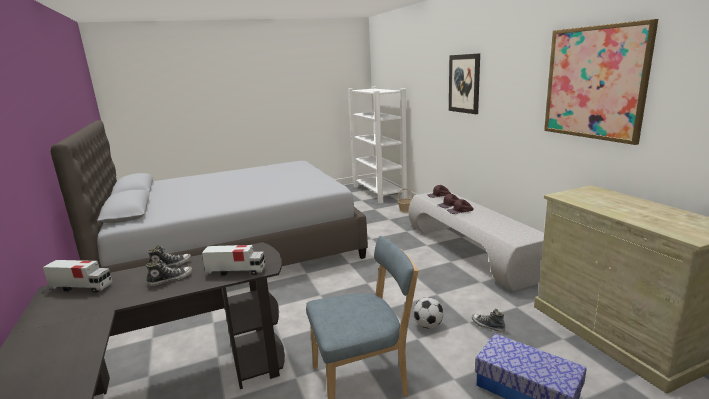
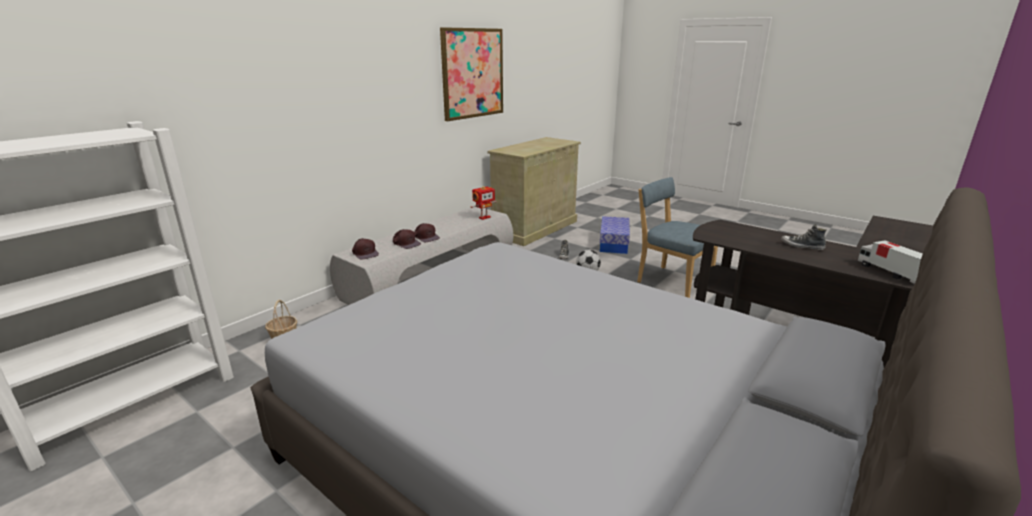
camera: 120 degrees left, 5 degrees up
(170, 265) = (794, 256): shoe -> none
(236, 271) = (746, 230): toy truck -> none
(464, 83) = (325, 89): picture -> none
(505, 235) = (484, 217): none -> toy robot

